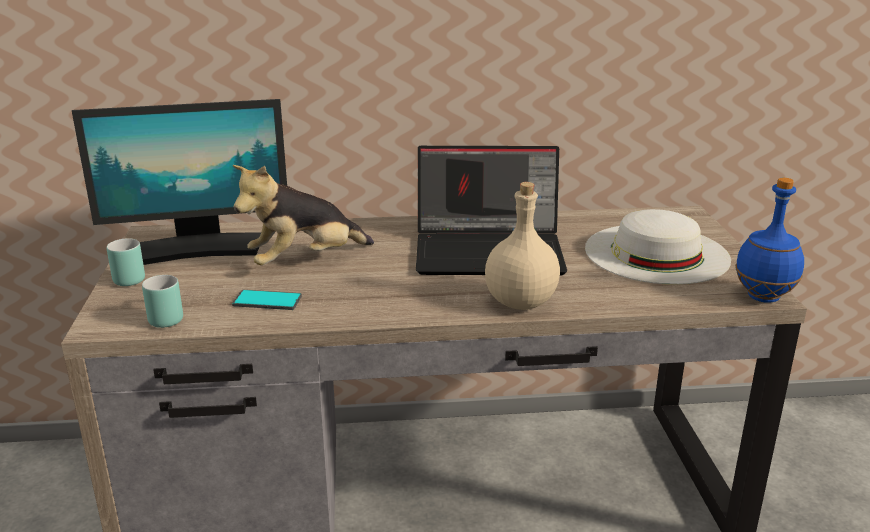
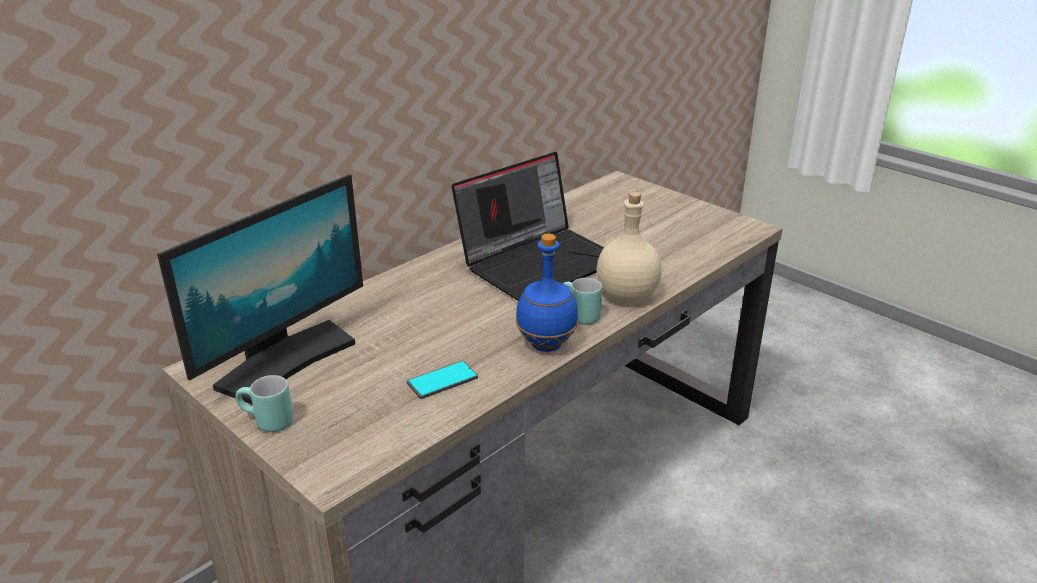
camera: 40 degrees left, 5 degrees up
(165, 317) = (378, 438): turquoise mug -> turquoise mug (578, 316)
(304, 261) = (410, 331): plush toy -> none
(656, 253) = (648, 220): white hat -> none
(762, 297) = (752, 230): blue bottle -> blue bottle (546, 345)

